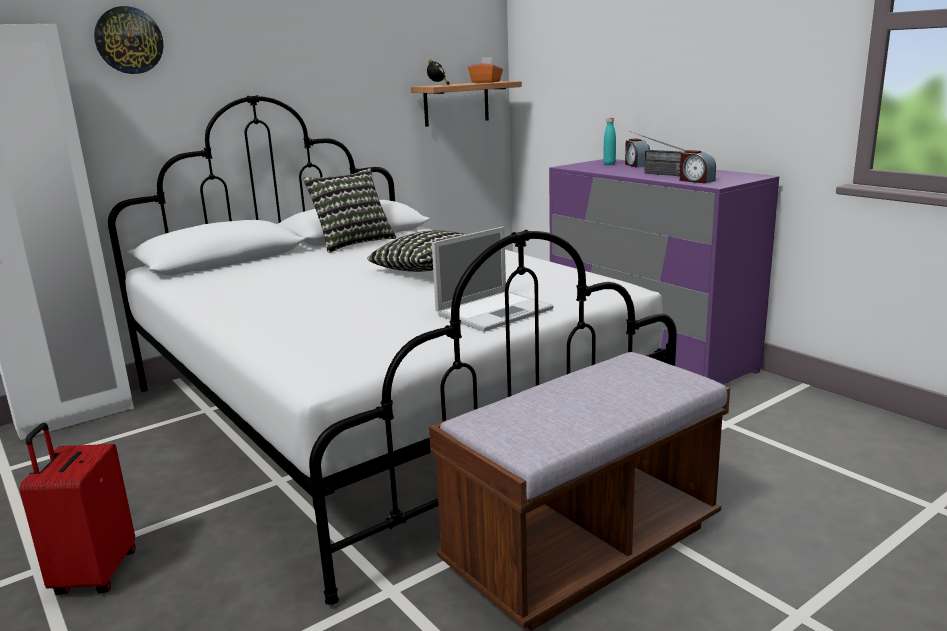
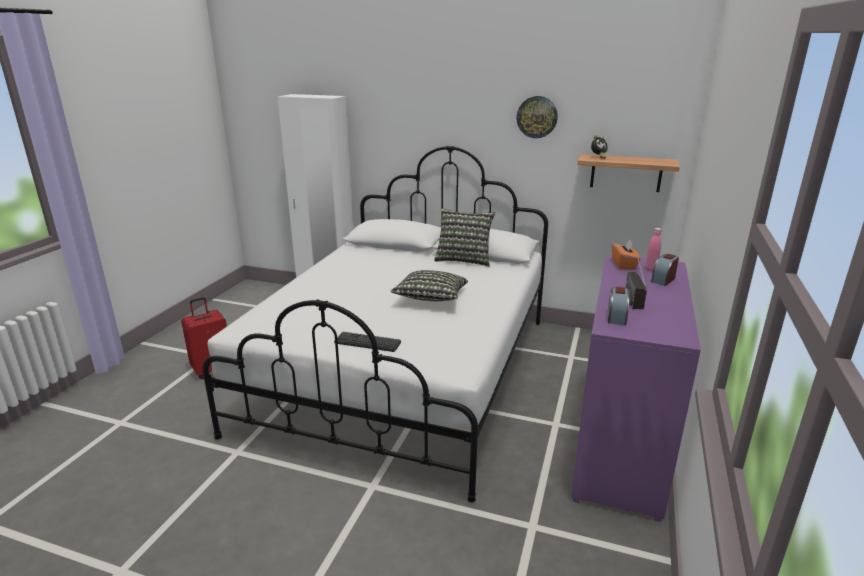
camera: 55 degrees right, 5 degrees up
(129, 40) = (386, 105): wall clock -> wall clock (537, 117)
(486, 82) = (649, 161): orange tissue box -> orange tissue box (624, 264)
(495, 311) = (367, 342): laptop -> keyboard
(583, 548) = (309, 505): brown bench -> none
(609, 164) = (651, 269): turquoise bottle -> pink bottle

